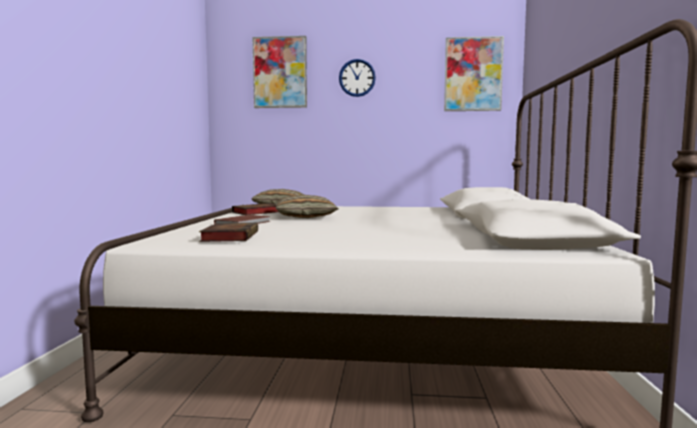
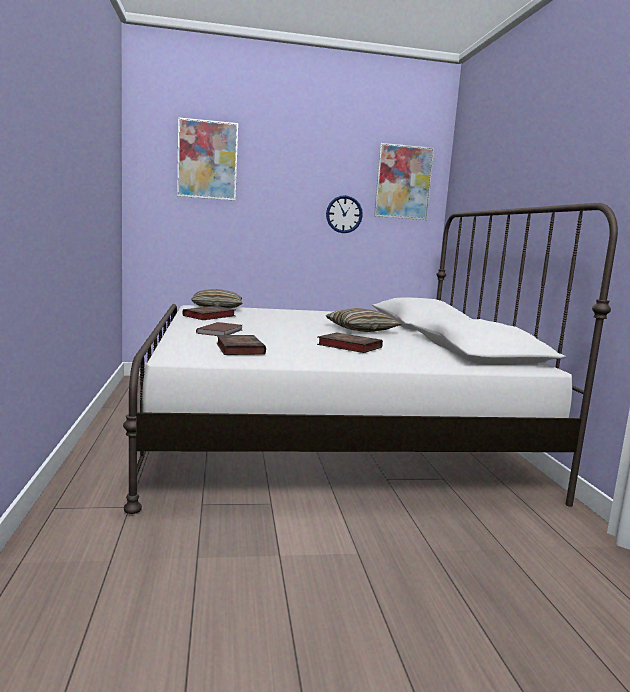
camera: 15 degrees left, 5 degrees up
(305, 216) = (265, 324): pillow -> pillow (361, 330)
(357, 78) = (290, 174): wall clock -> wall clock (344, 214)
(363, 233) = (347, 346): none -> book

